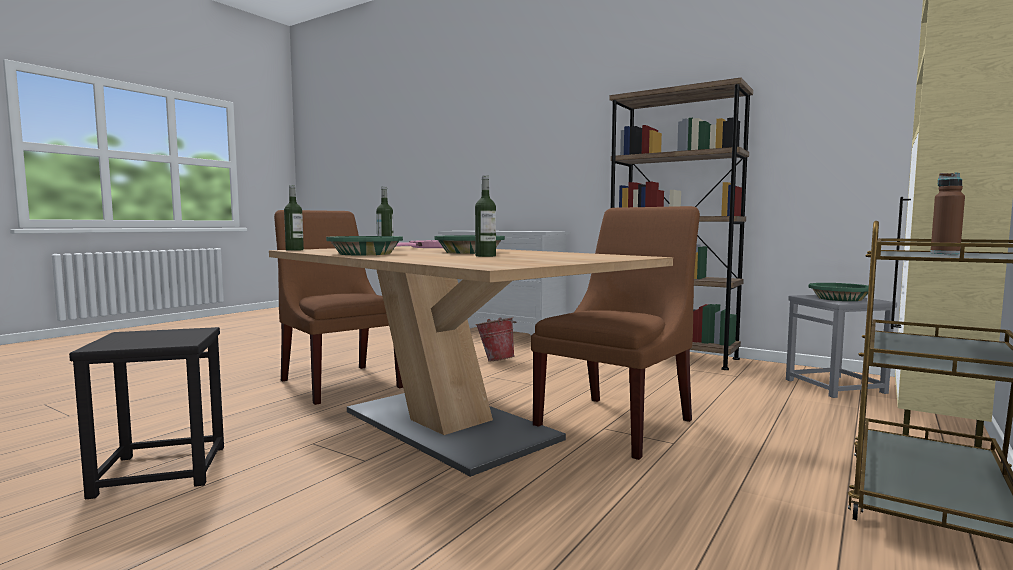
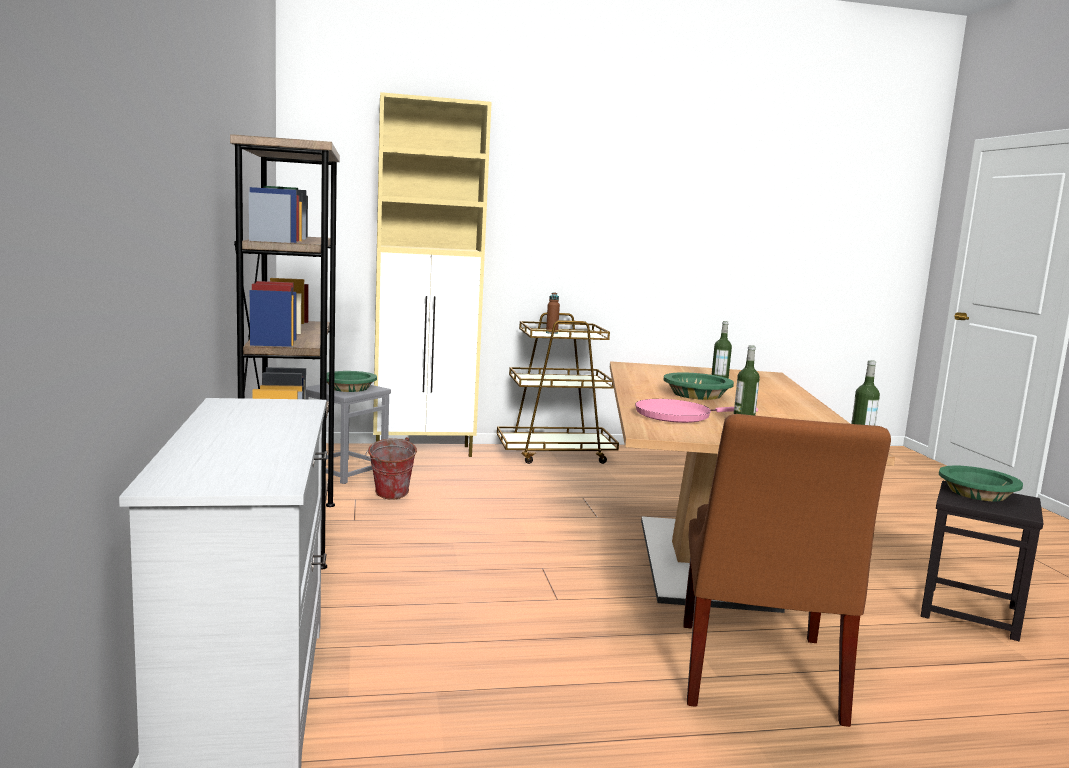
camera: 135 degrees left, 5 degrees up
(365, 254) = (799, 410): green bowl -> green bowl (977, 493)
(496, 360) = (476, 623): bucket -> bucket (389, 497)
(619, 423) = (578, 514): brown chair -> none

